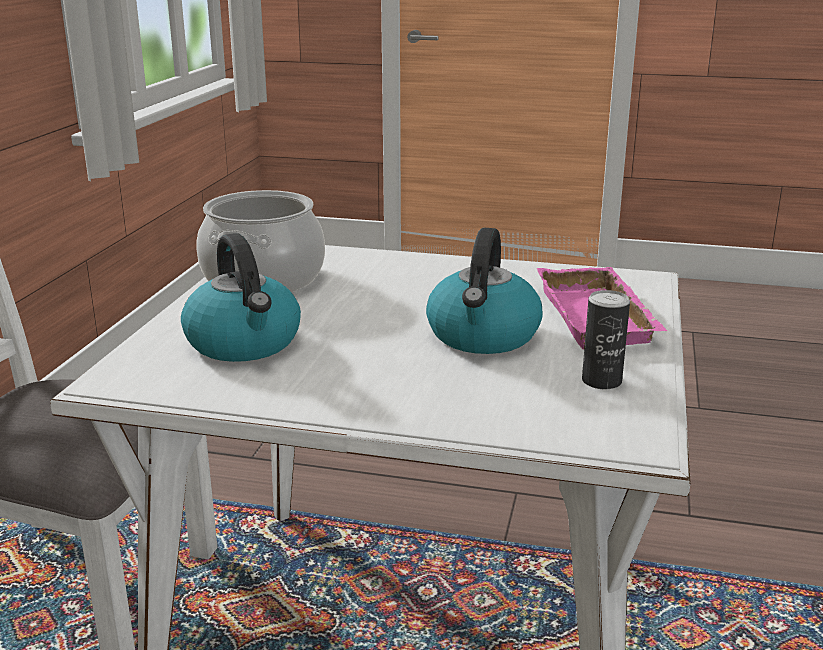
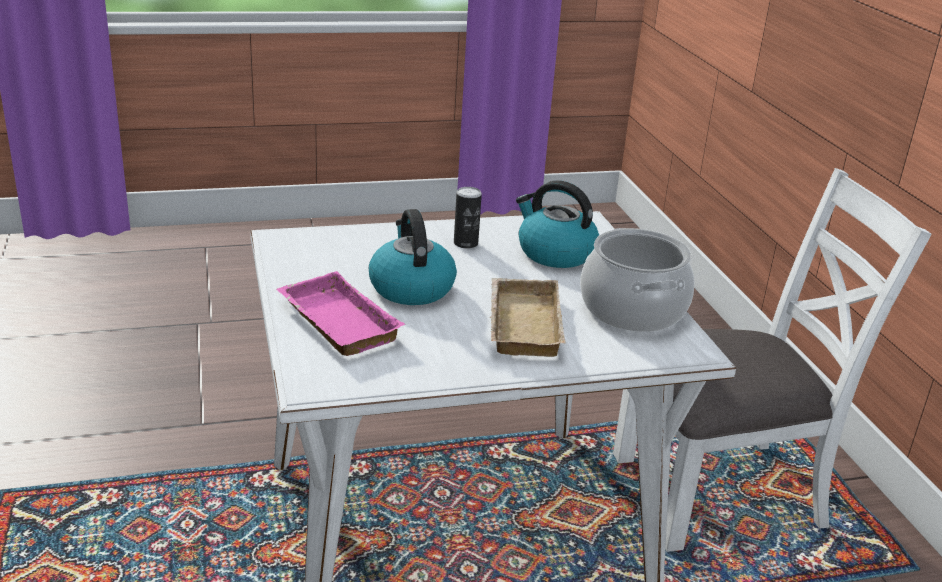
camera: 150 degrees right, 5 degrees up
(397, 286) = (520, 323): none -> beige tray
(601, 381) = (313, 268): can -> can (465, 243)

